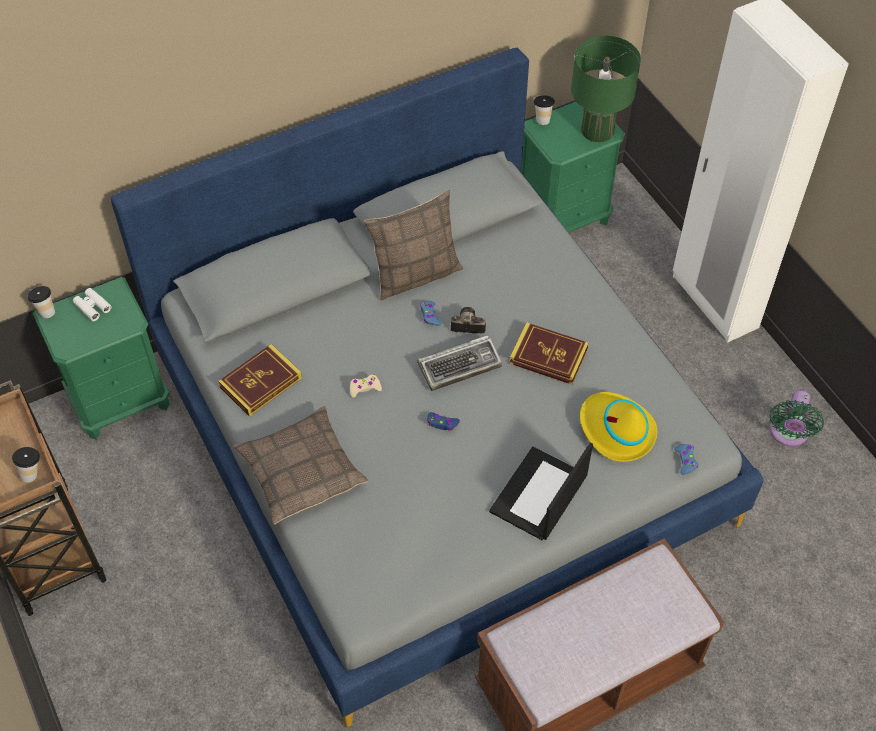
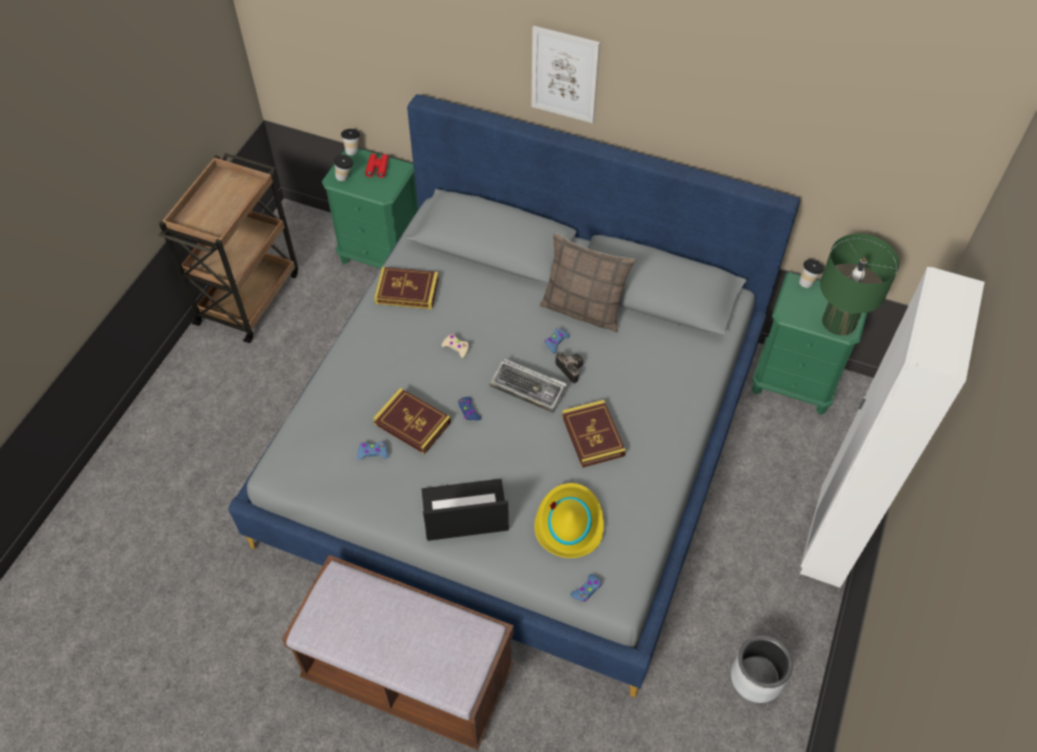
camera: 50 degrees right, 0 degrees up
(33, 473) = (221, 226): cup -> cup (345, 177)
(92, 307) = (377, 168): white binoculars -> red binoculars
(268, 72) = (564, 75): none -> picture
(301, 471) = (358, 360): pillow -> none
(415, 472) = (412, 423): none -> book
(418, 523) = (372, 453): none -> blue game controller
(788, 434) = (757, 678): green fan -> grey planter

